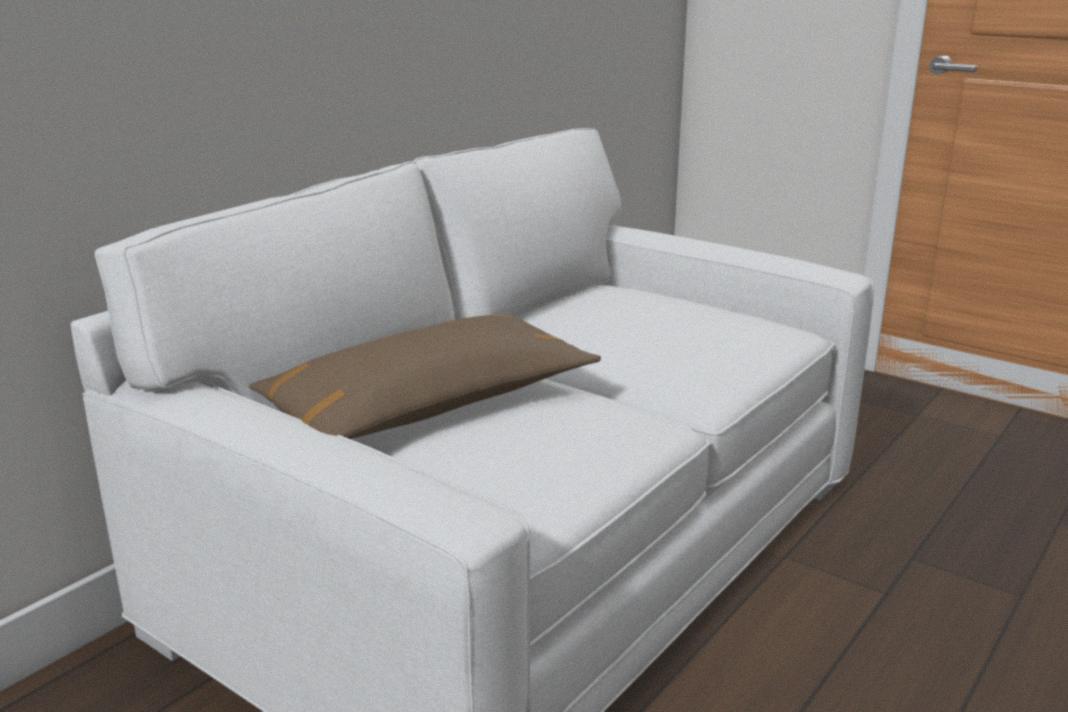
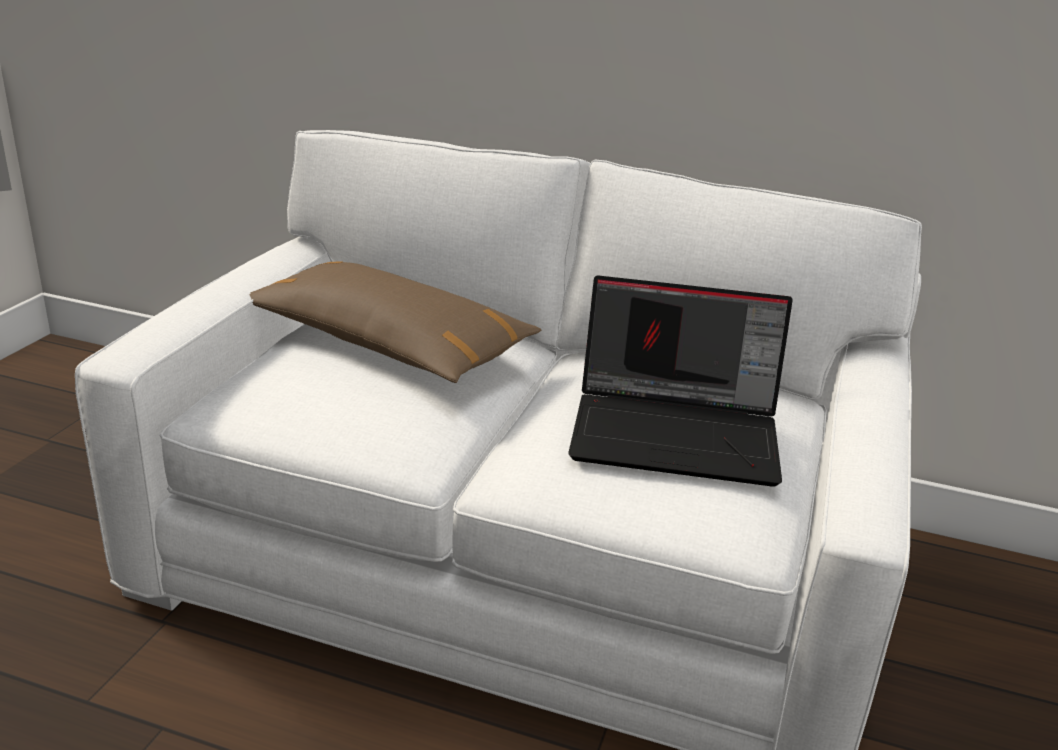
camera: 70 degrees right, 5 degrees up
(661, 320) = (678, 432): none -> laptop

